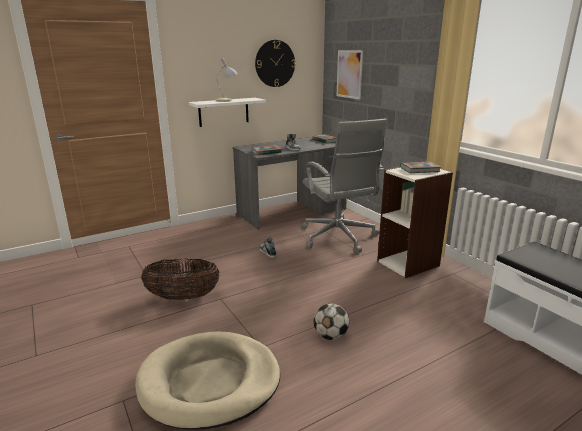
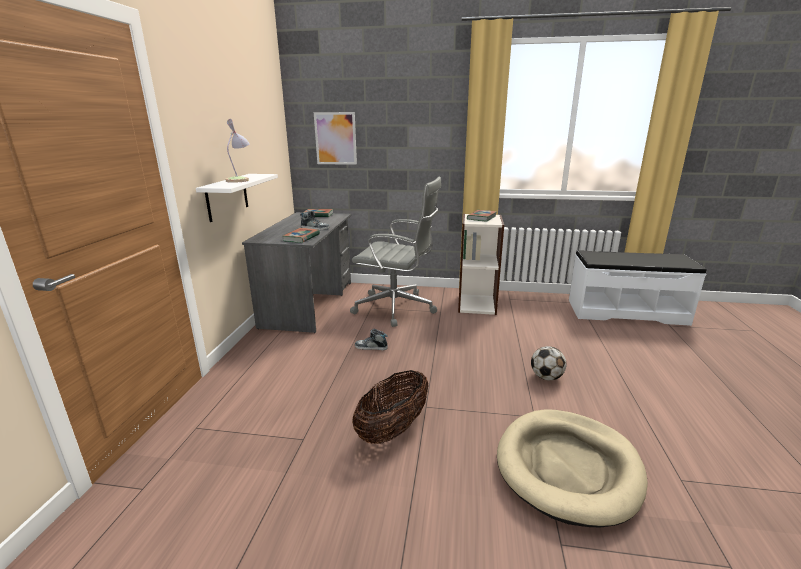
camera: 50 degrees left, 0 degrees up
(275, 63) = (257, 129): wall clock -> none

